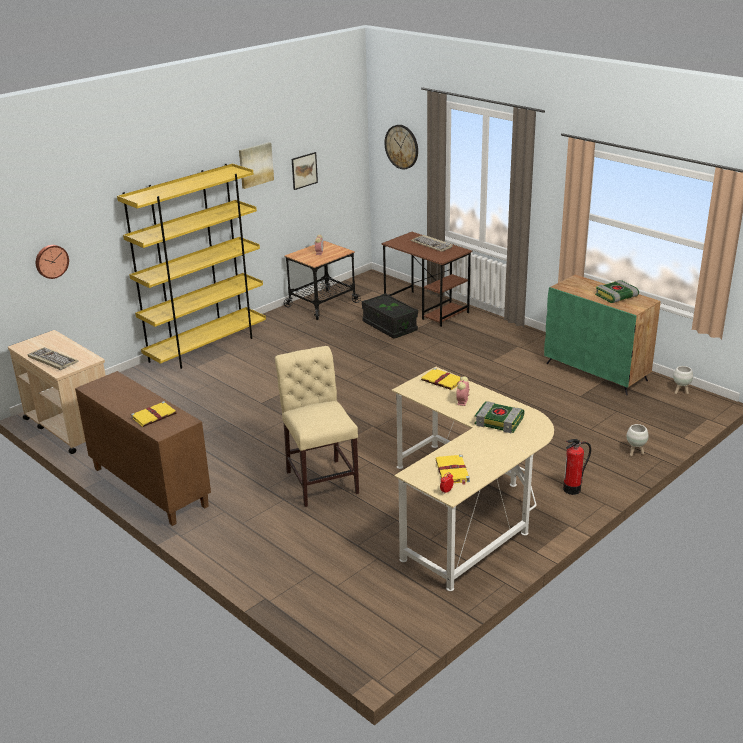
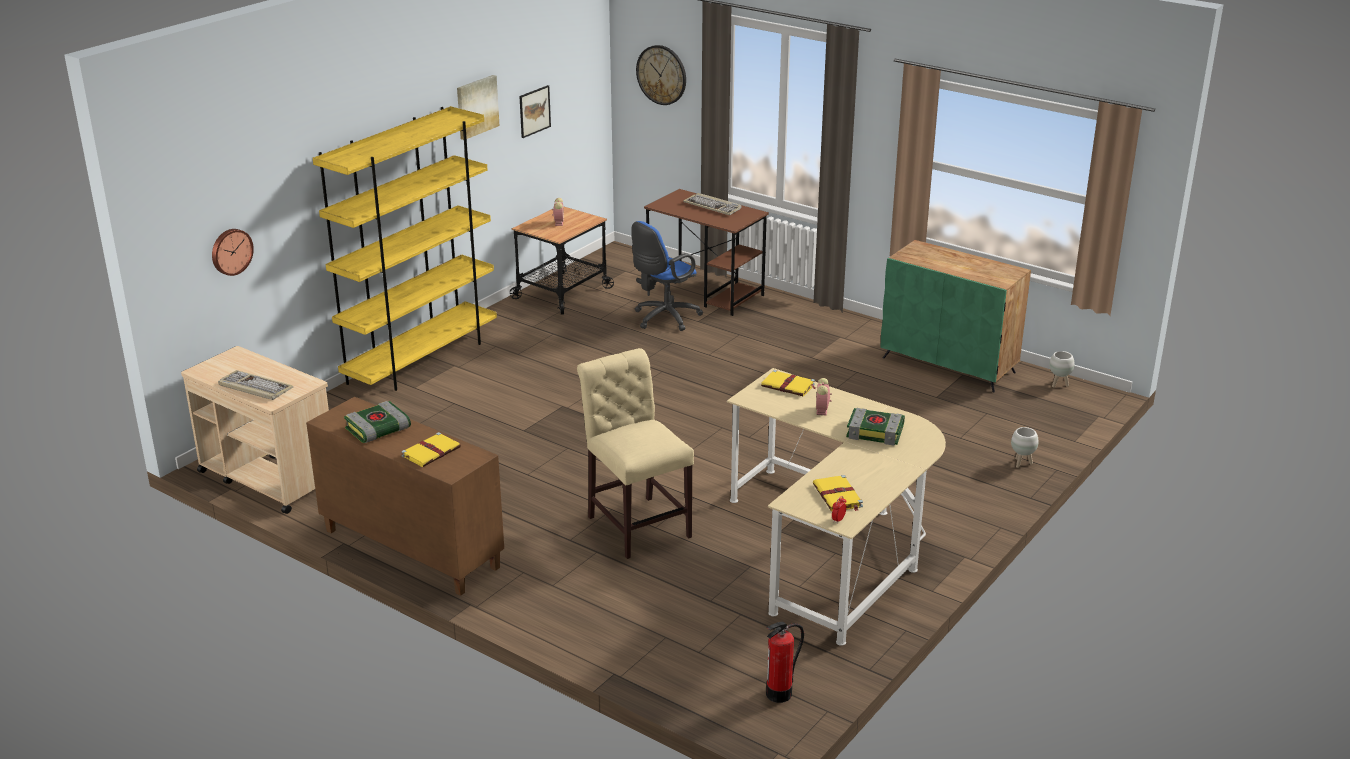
camera: 10 degrees left, 0 degrees up
(389, 326) = (663, 318): black storage box -> blue office chair
(572, 489) = (956, 513): fire extinguisher -> fire extinguisher (779, 694)
(616, 297) = (975, 267): book -> book (377, 430)

